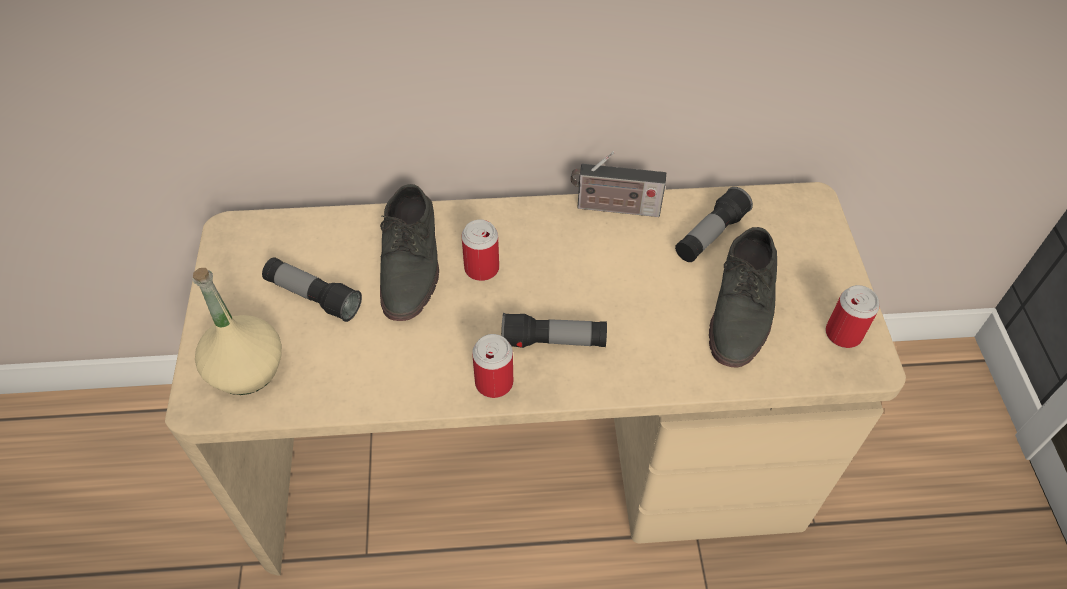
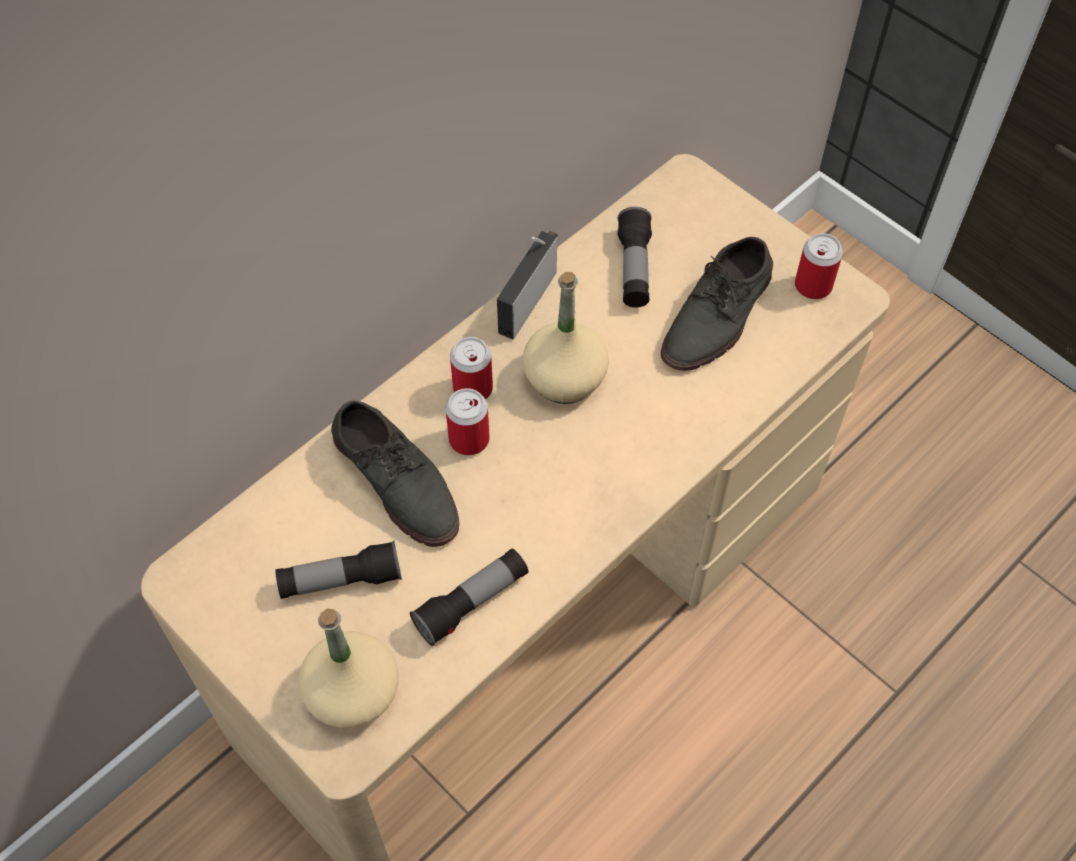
camera: 40 degrees left, 5 degrees up
(494, 382) = (585, 533): can -> can (473, 388)
(553, 341) = (598, 460): flashlight -> flashlight (472, 603)
(586, 273) = (564, 378): none -> beige bottle
(614, 208) = (528, 298): radio -> radio turned 150 degrees clockwise
(743, 306) = (718, 316): grey shoe -> grey shoe turned 60 degrees clockwise

